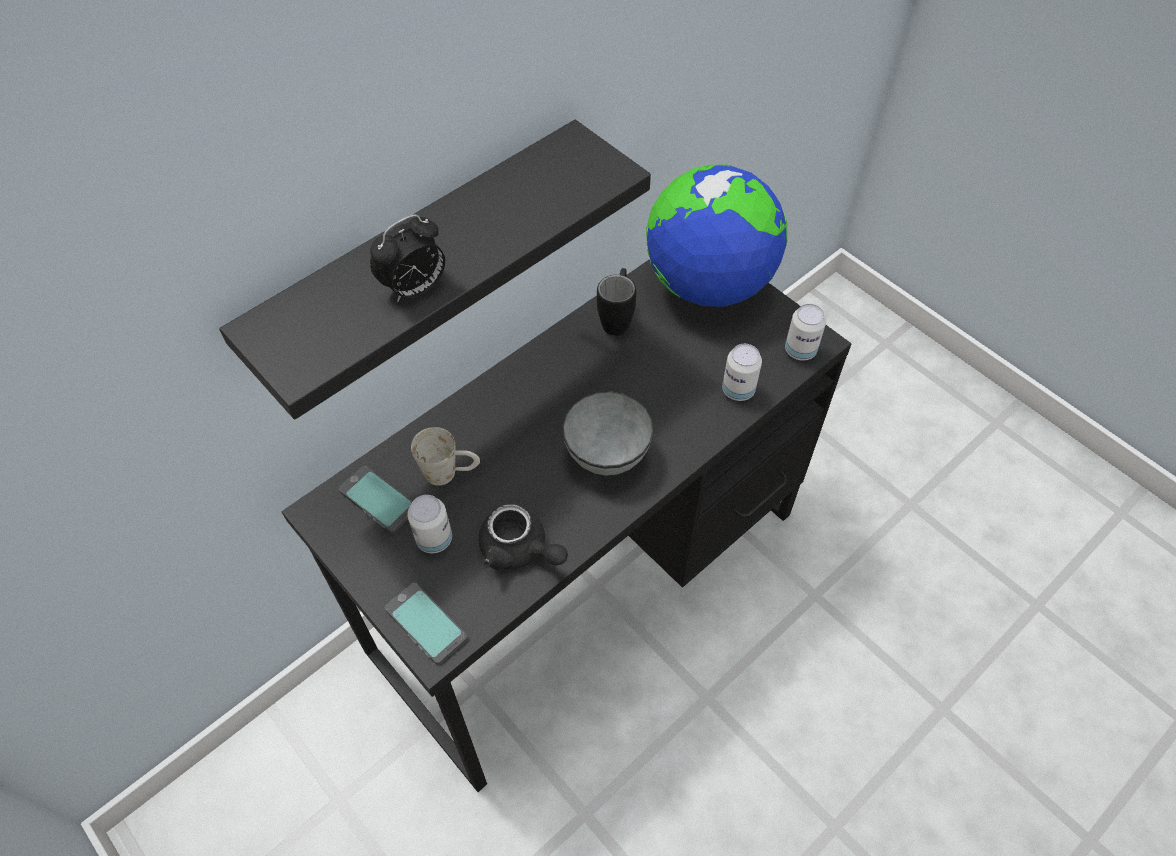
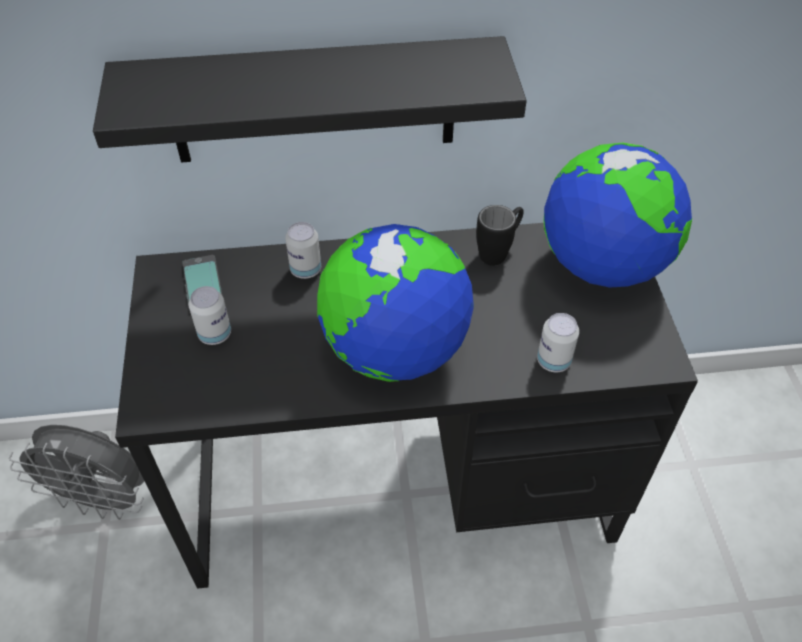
camera: 35 degrees right, 5 degrees down
(315, 778) = (103, 499): none -> grey fan
(415, 289) = (255, 97): alarm clock -> none
(425, 624) = (154, 389): phone -> none
(450, 472) = (269, 294): white mug -> none
(520, 550) = (266, 380): black teapot -> none
(606, 456) = (395, 350): grey bowl -> globe
(800, 350) = (641, 360): can -> can (306, 270)

